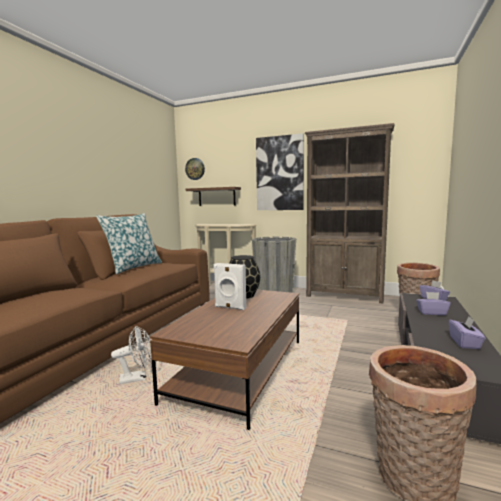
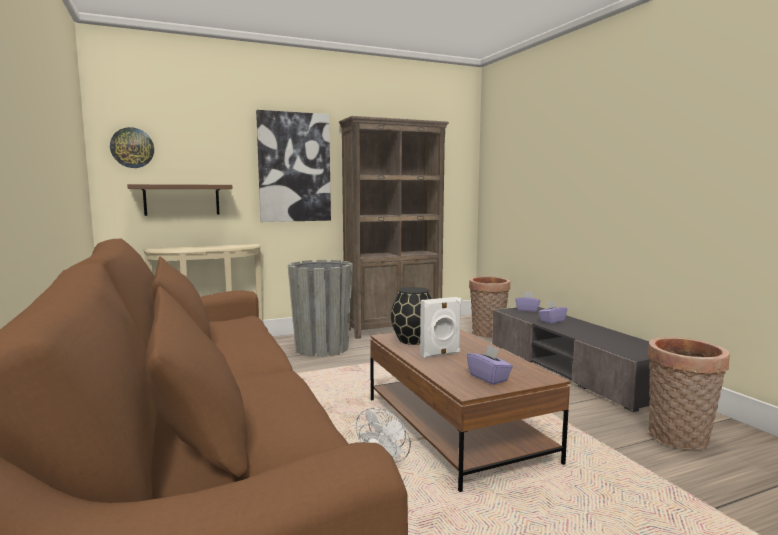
camera: 45 degrees left, 0 degrees up
(133, 267) = (215, 334): pillow -> none
(465, 343) = (614, 337): purple tissue box -> purple tissue box (489, 378)

